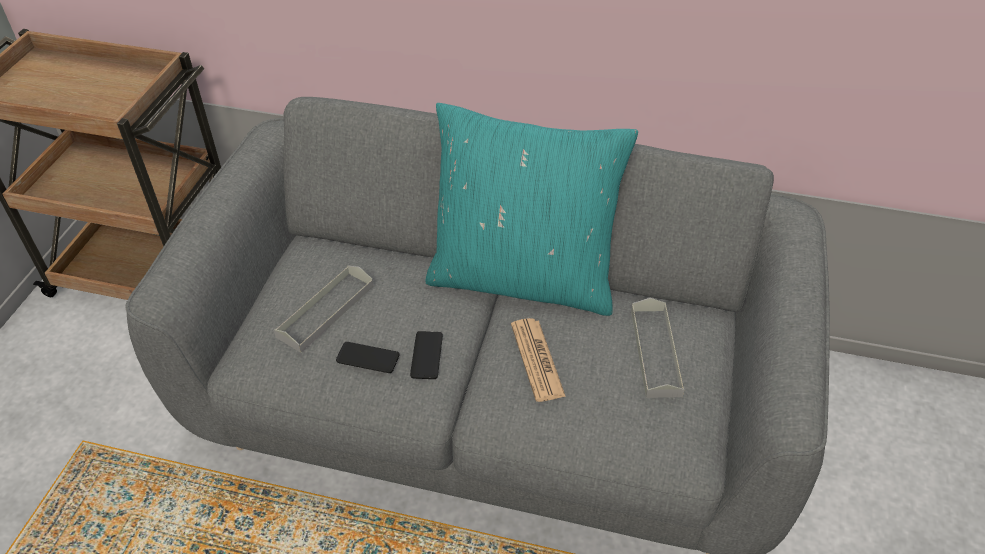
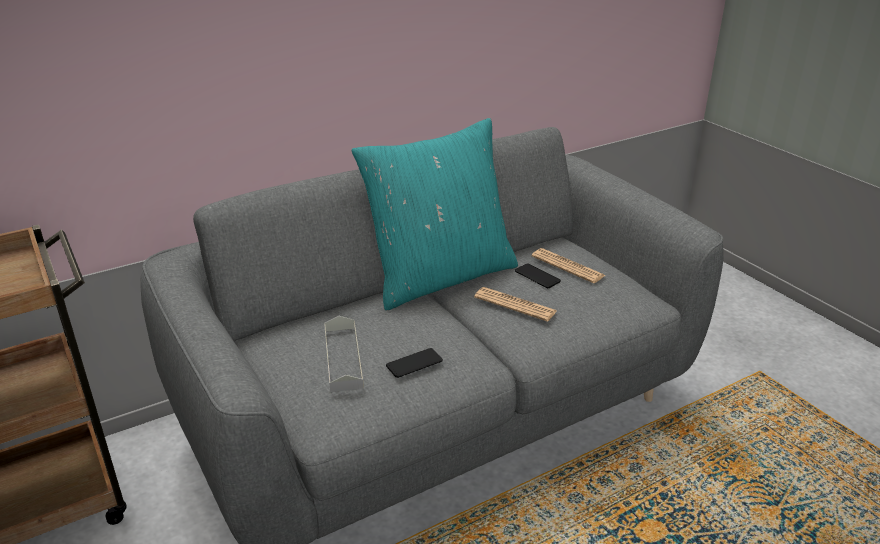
camera: 45 degrees left, 15 degrees down
(426, 355) = (448, 341): phone -> phone (537, 276)
(655, 352) = (567, 266): grey tray -> newspaper

